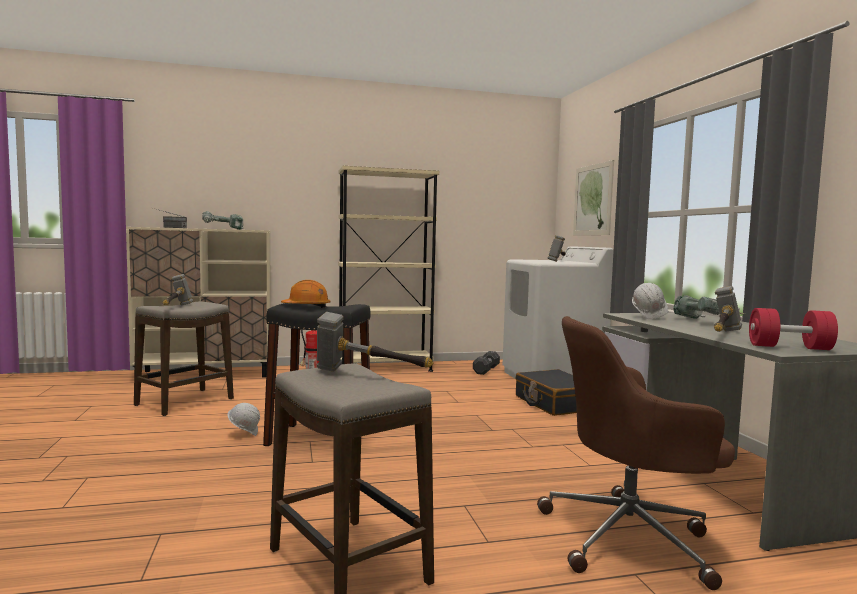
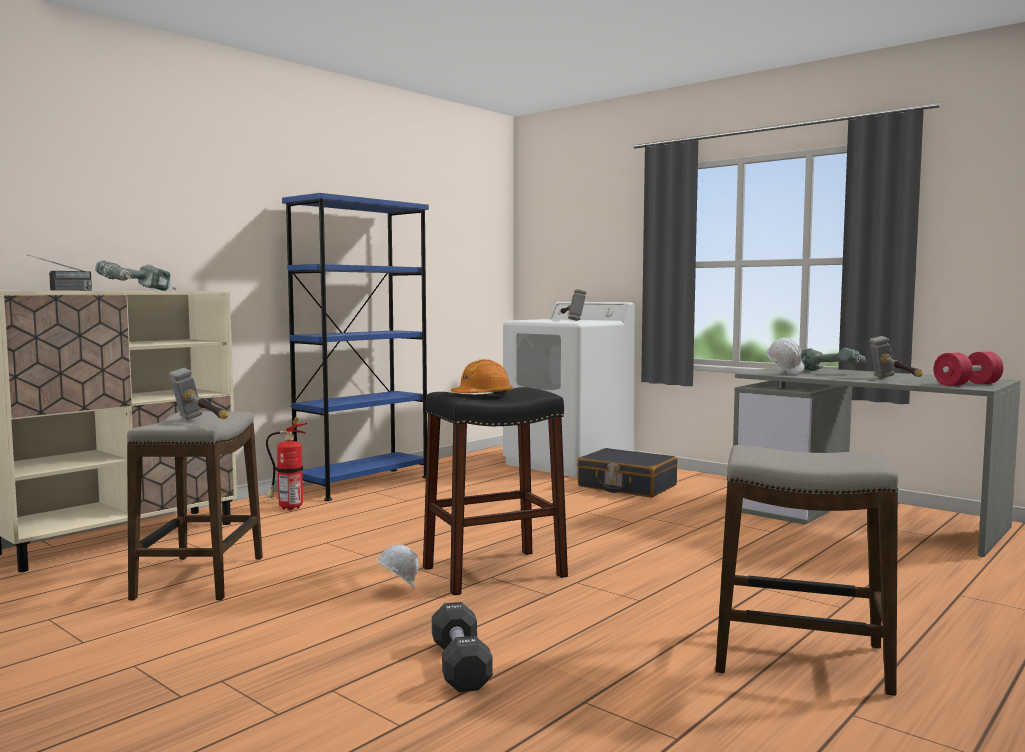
camera: 35 degrees left, 0 degrees up
(368, 374) = (800, 449): hammer -> none
(384, 368) = (363, 484): beige bookcase -> blue bookcase
(486, 370) = (483, 466): black dumbbell -> black dumbbell (460, 666)
(593, 200) = (587, 246): picture -> none
(630, 537) = (908, 574): brown office chair -> none

